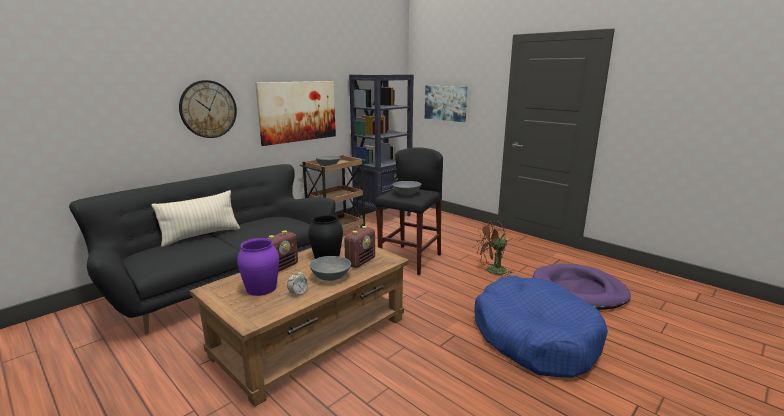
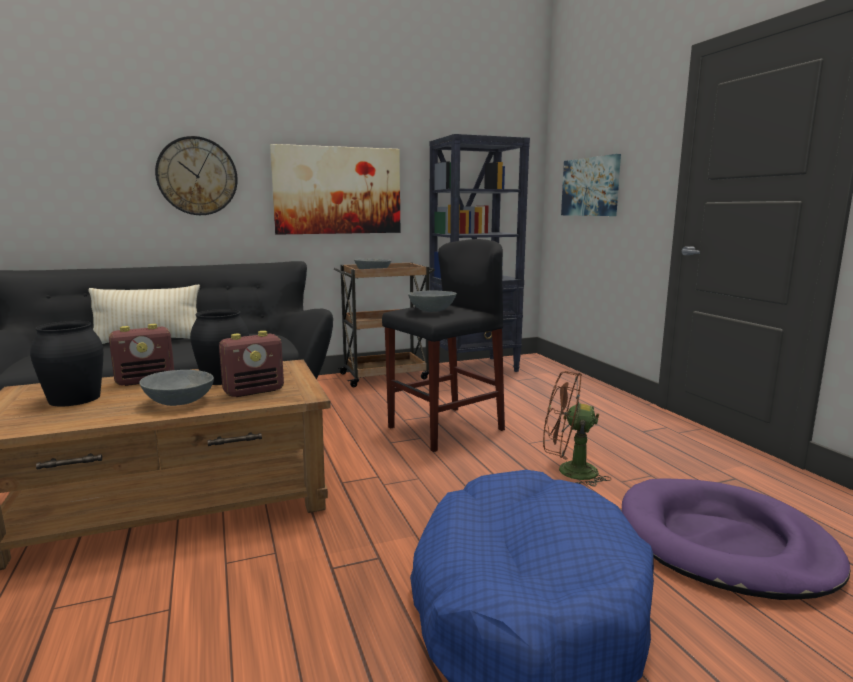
camera: 25 degrees right, 5 degrees down
(261, 288) = (74, 399): purple vase -> black vase
(298, 293) = (100, 412): alarm clock -> none

